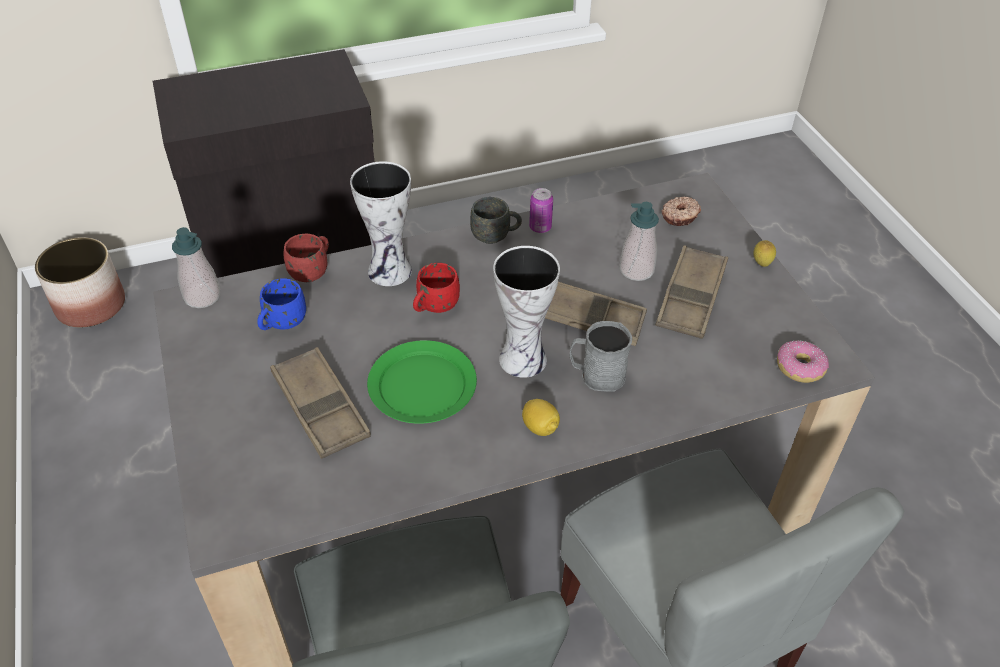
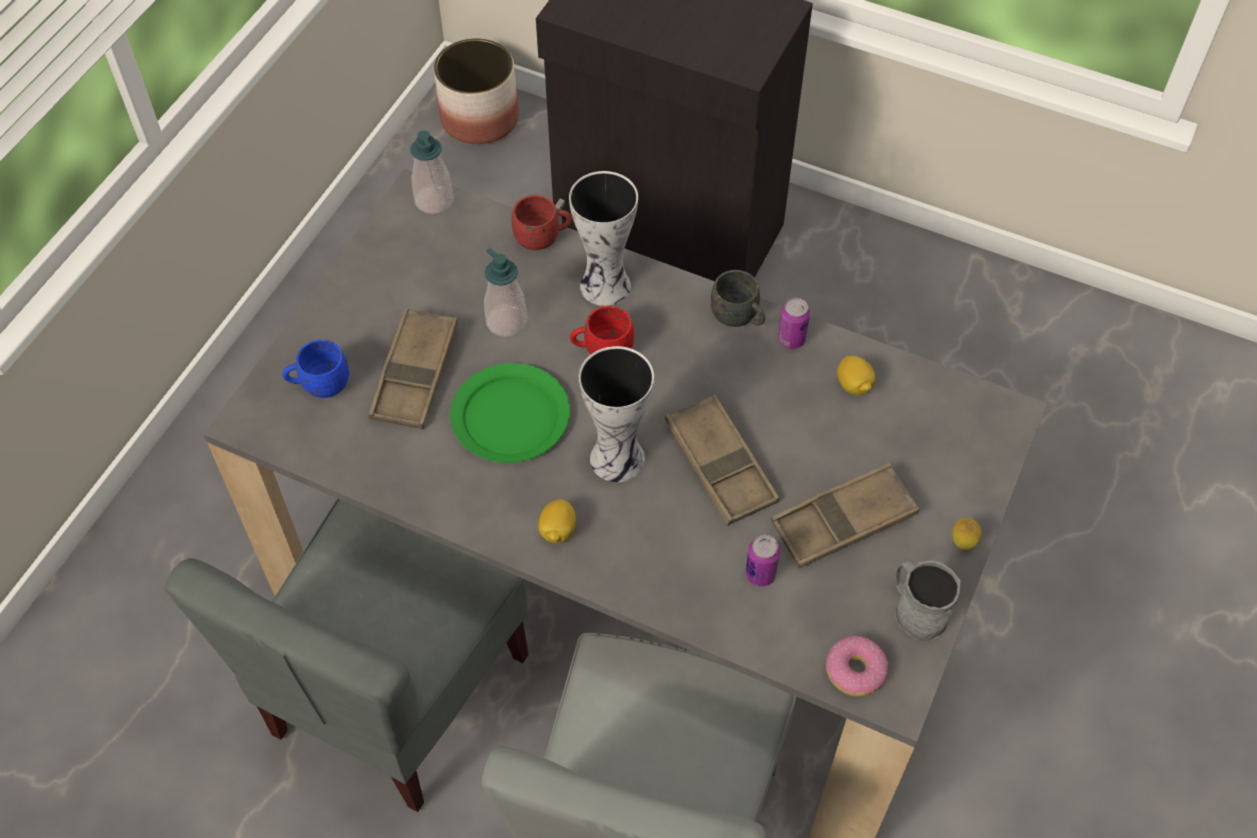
camera: 45 degrees right, 10 degrees up
(282, 324) = (466, 273): blue mug -> blue mug (319, 385)
(596, 375) = (660, 524): grey mug -> grey mug (915, 611)
(604, 228) = (854, 385): none -> lemon
(636, 270) = (827, 453): soap dispenser -> soap dispenser (506, 322)
(680, 216) = (948, 430): donut -> none
(686, 358) = (760, 574): none -> can

